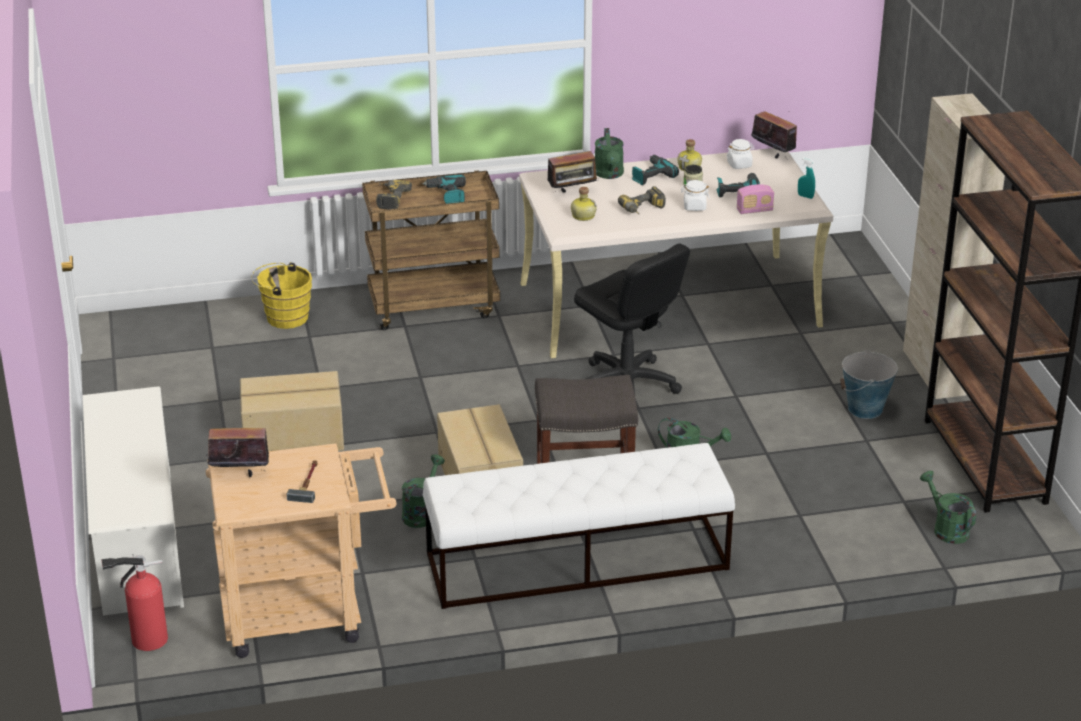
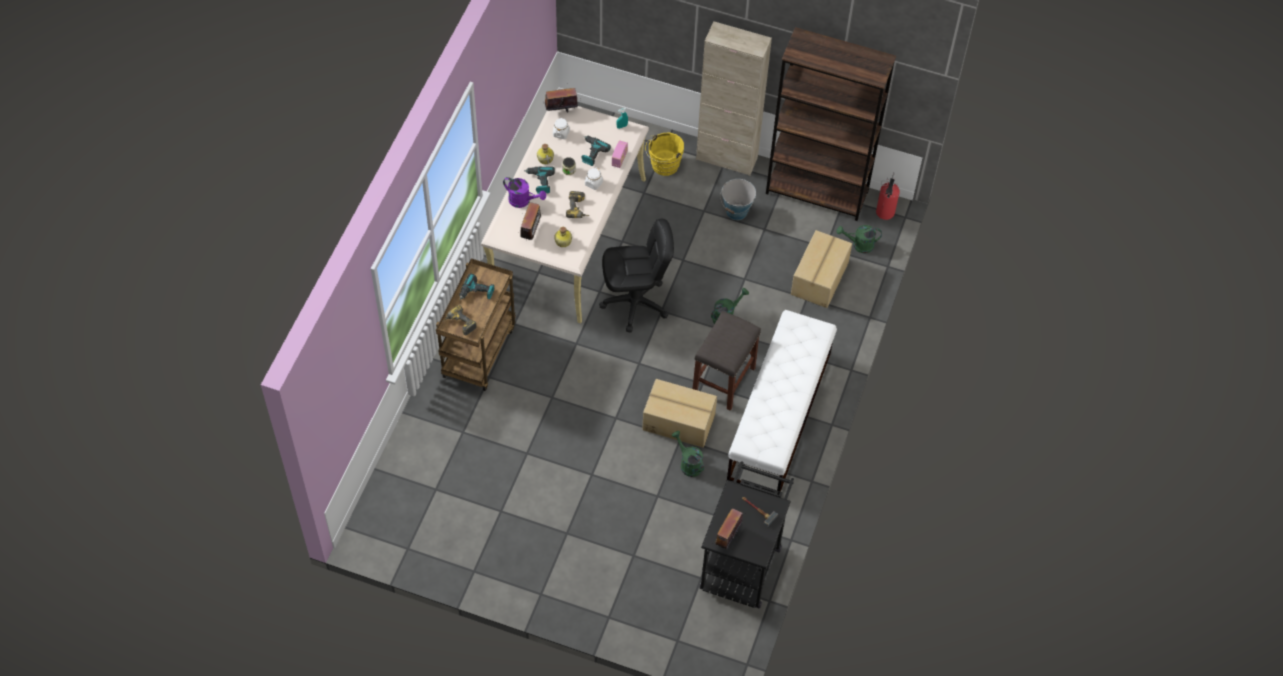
camera: 60 degrees left, 25 degrees up
(137, 541) = (620, 614): white shoe rack -> none
(145, 640) = (715, 646): fire extinguisher -> fire extinguisher (884, 213)
(284, 317) = (429, 435): yellow bucket -> yellow bucket (663, 166)
(294, 437) = (570, 490): cardboard box -> cardboard box (820, 278)
(306, 615) = (743, 560): beige cart -> black cart
(609, 174) = (523, 201): green watering can -> purple watering can

